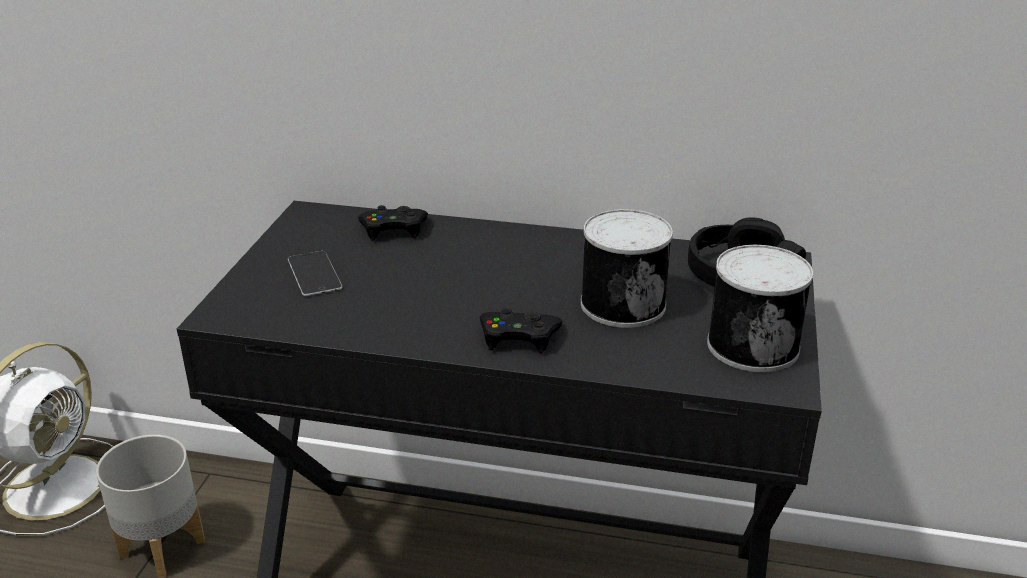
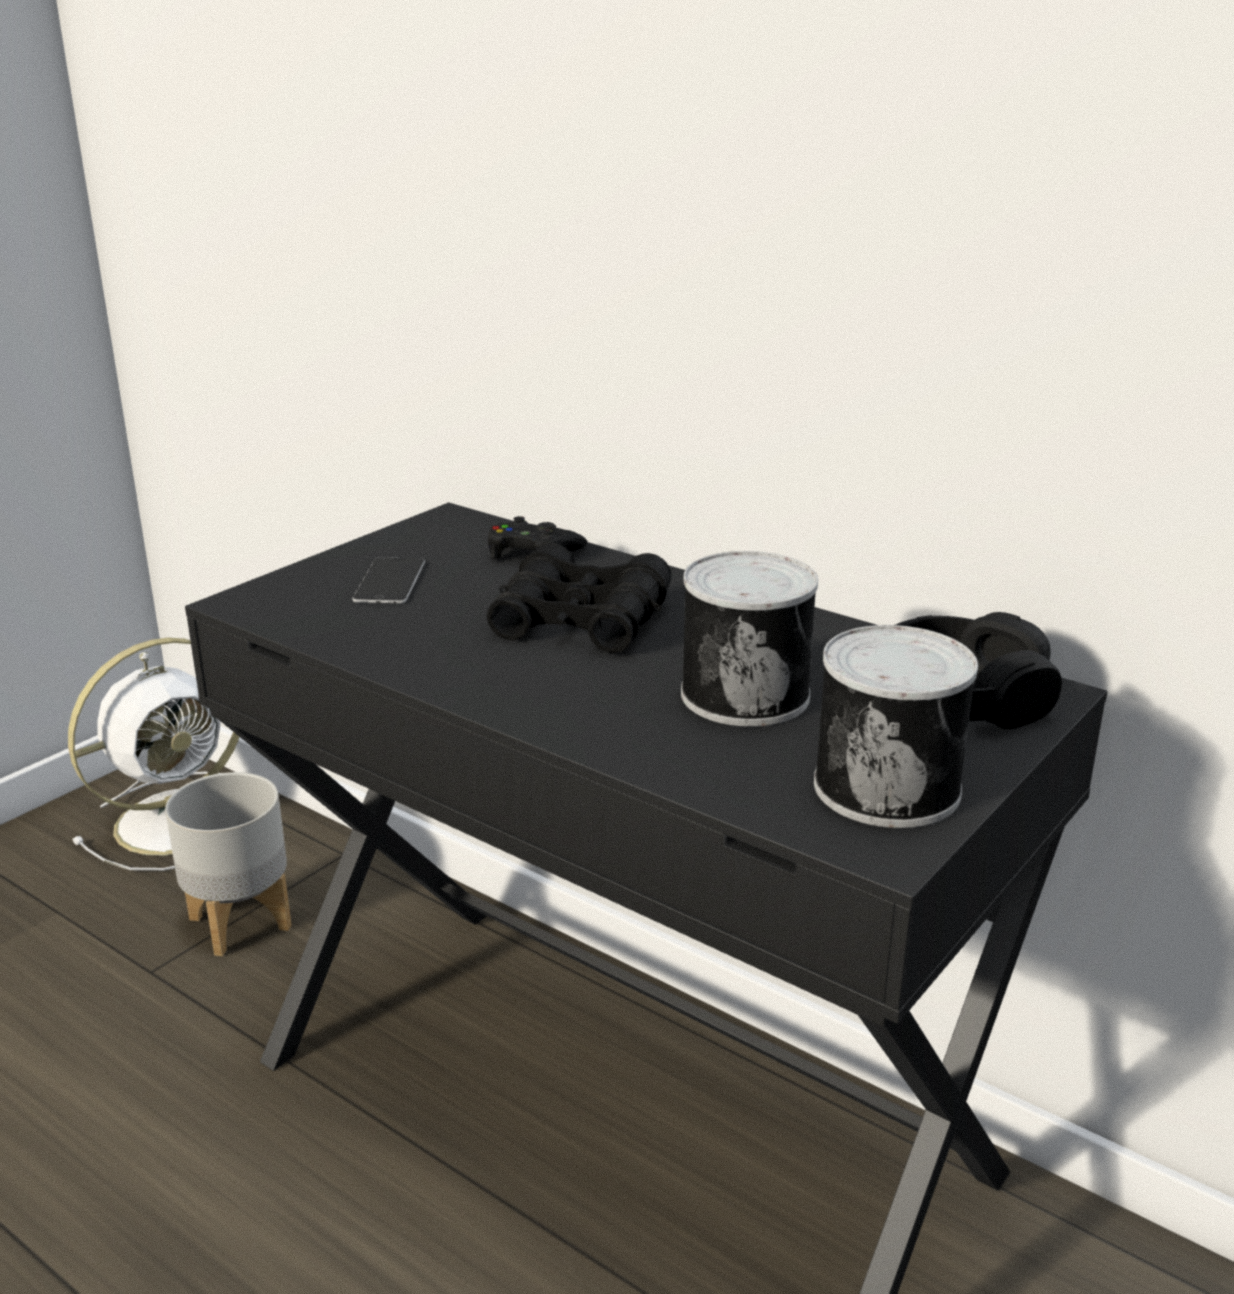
camera: 25 degrees right, 5 degrees down
(474, 275) = (581, 620): none -> black binoculars
(519, 337) = (563, 701): black game controller -> none

